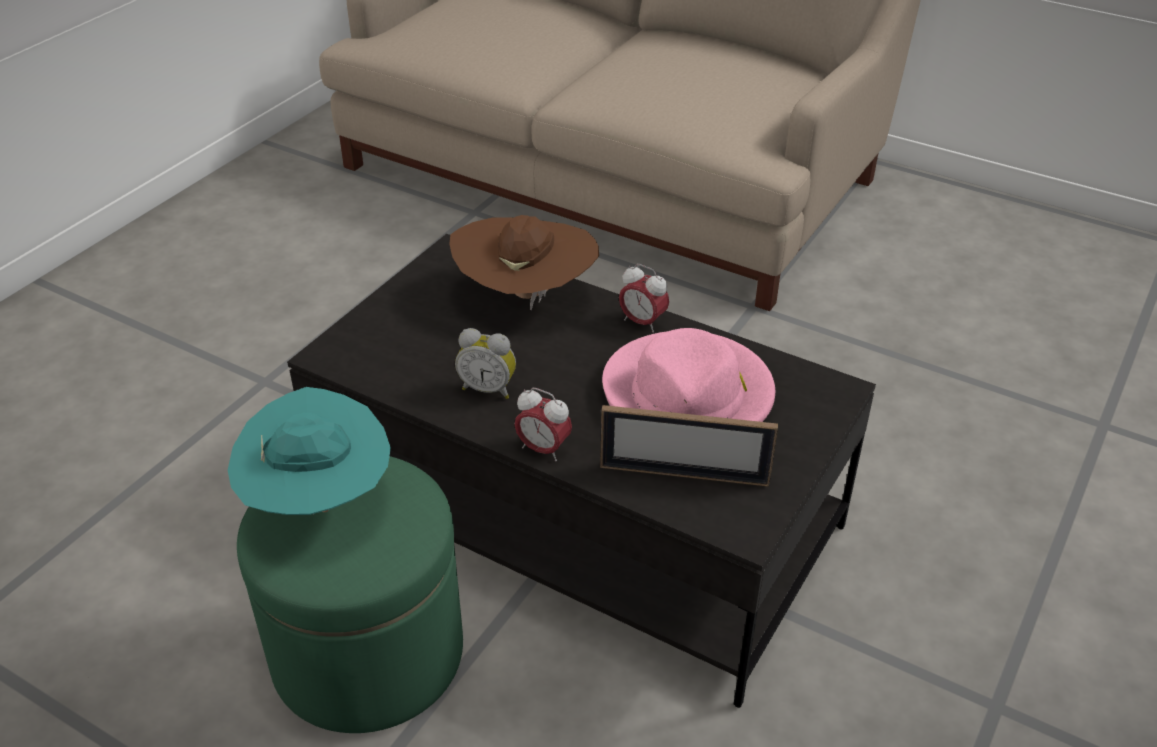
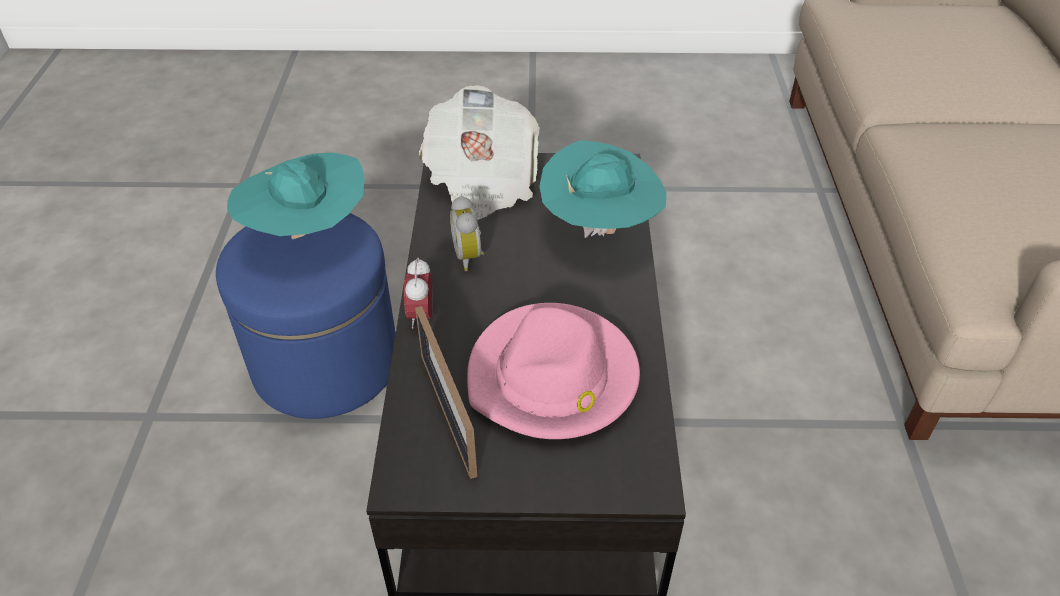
camera: 60 degrees right, 5 degrees up
(368, 653) = (326, 363): green ottoman -> blue ottoman
(382, 341) = (481, 181): none -> newspaper
(526, 296) = (600, 228): brown hat -> turquoise hat
(642, 322) = (628, 308): alarm clock -> none

